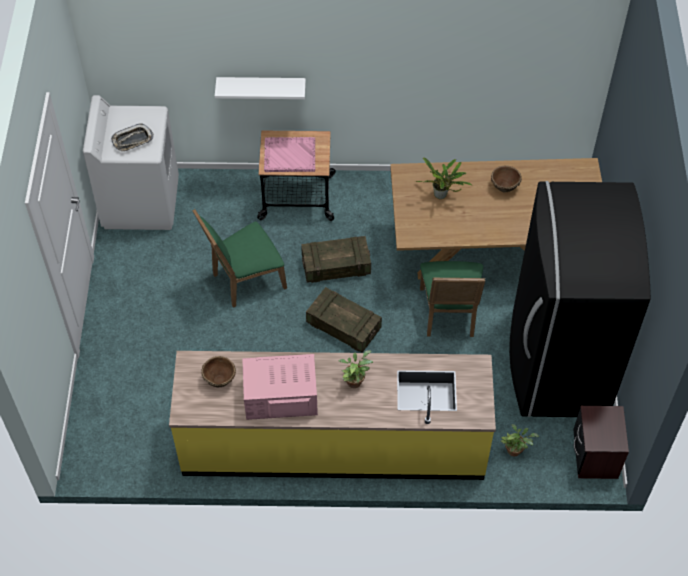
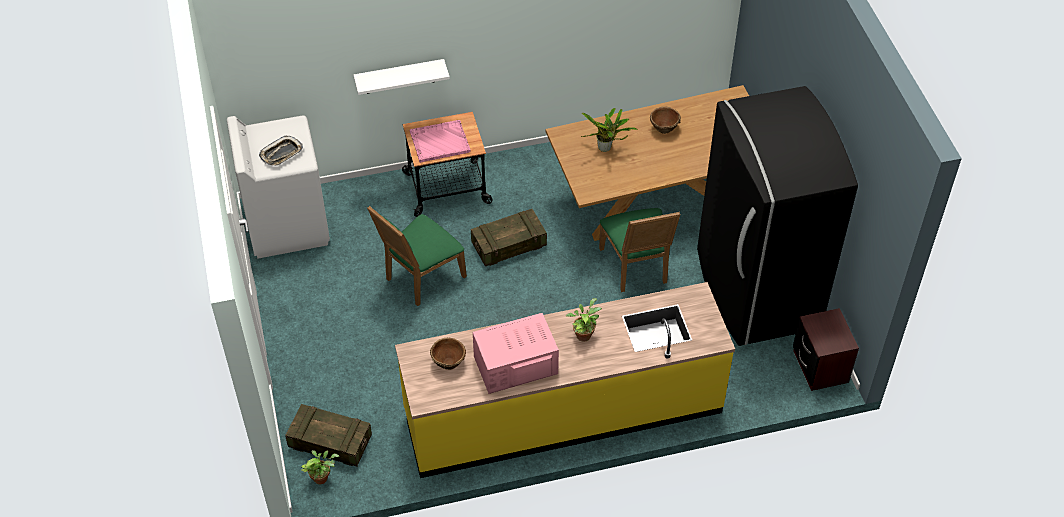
camera: 15 degrees left, 5 degrees down
(343, 326) = (535, 300): crate -> crate (330, 442)
(515, 450) = (742, 378): potted plant -> potted plant (322, 477)

